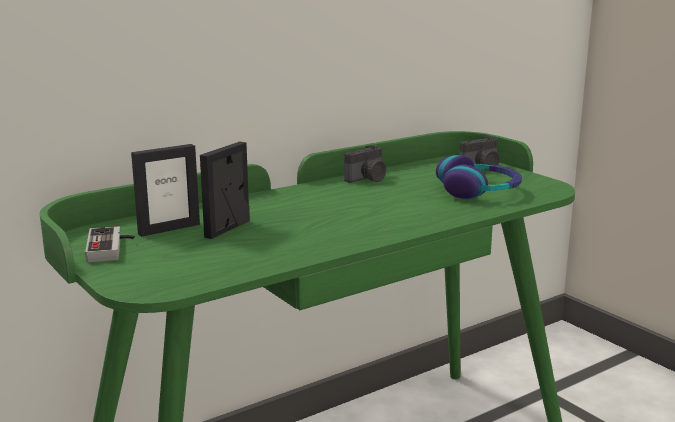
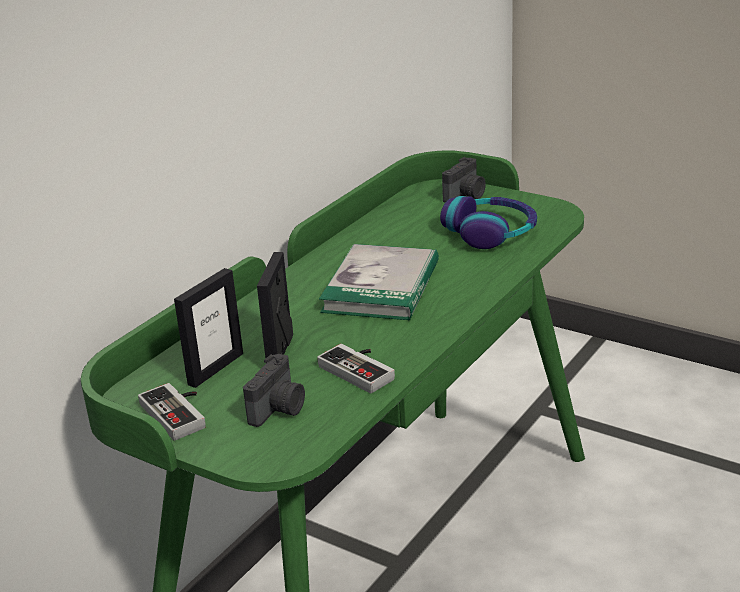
camera: 20 degrees left, 10 degrees up
(277, 250) = (361, 369): none -> game controller
(351, 207) = (381, 287): none -> book
(368, 179) = (361, 239): camera -> camera (279, 409)

